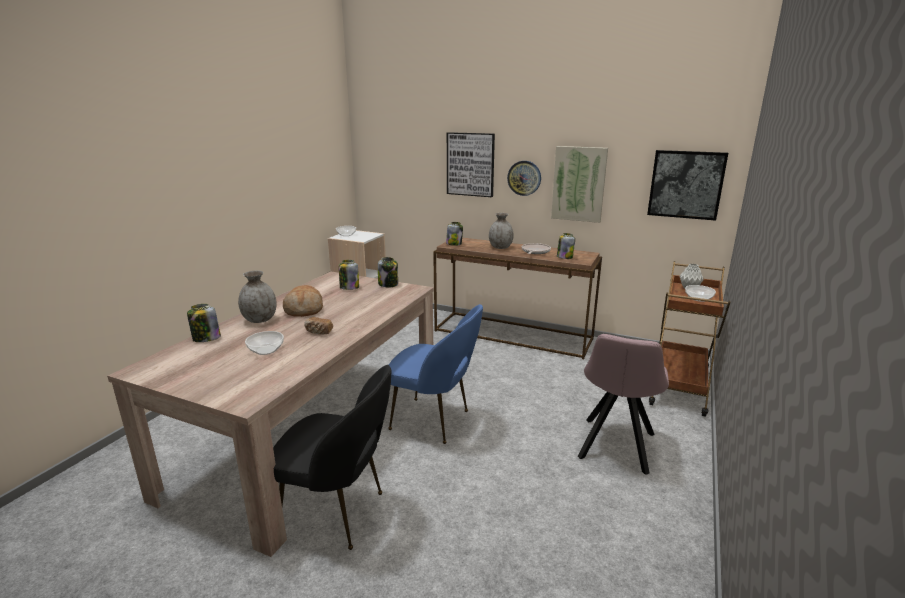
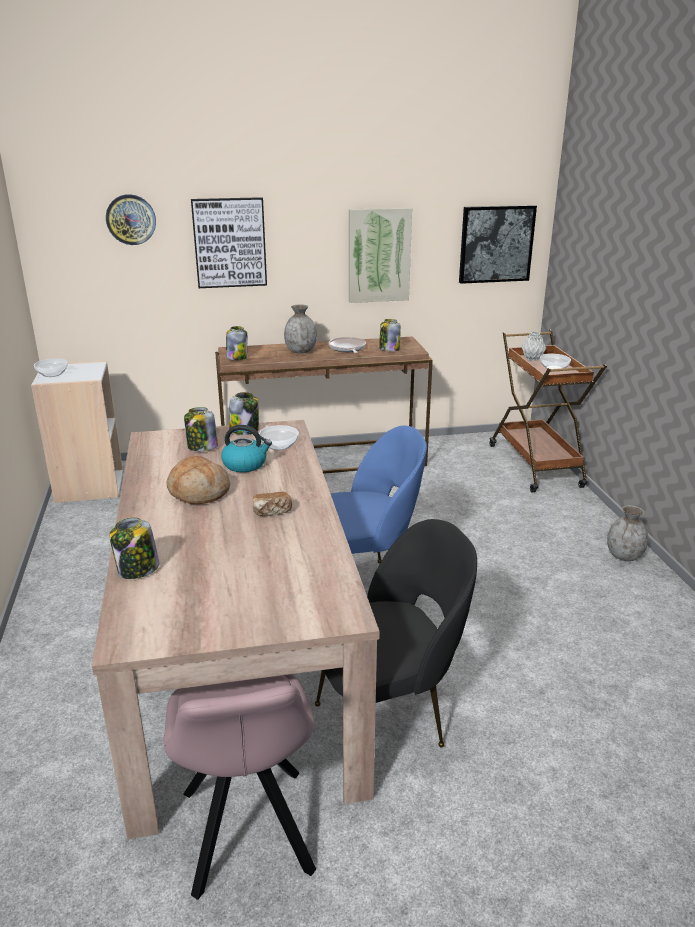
camera: 35 degrees left, 5 degrees up
(260, 320) = (164, 523): grey vase -> grey vase (624, 556)
(266, 350) = (250, 554): bowl -> bowl (279, 445)
(354, 302) = (245, 464): none -> kettle
(524, 178) = (308, 254): wall clock -> wall clock (131, 219)
(615, 446) = (547, 541): pink chair -> pink chair (247, 832)

